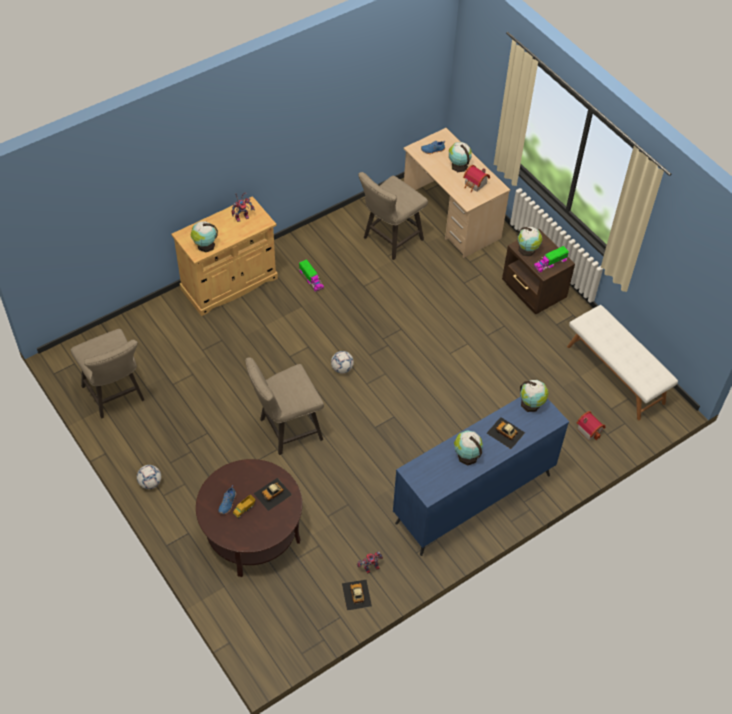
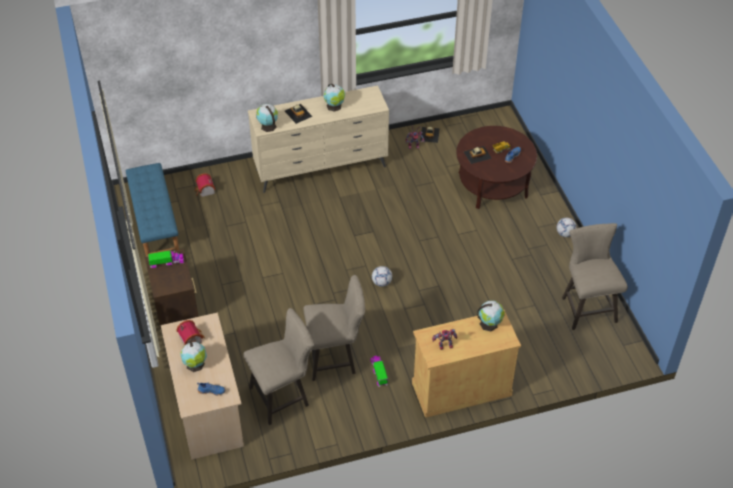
camera: 160 degrees left, 5 degrees down
(286, 430) = (446, 246): beige stool -> beige stool (335, 358)
(472, 498) = (321, 168): blue dresser -> beige dresser
(527, 250) = (178, 279): globe -> none
(616, 374) = (155, 224): white bench -> blue bench

